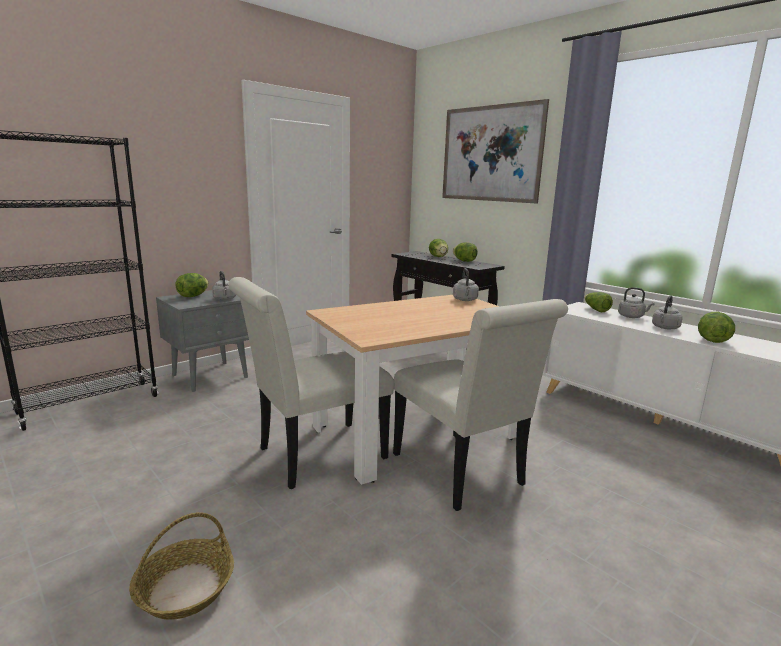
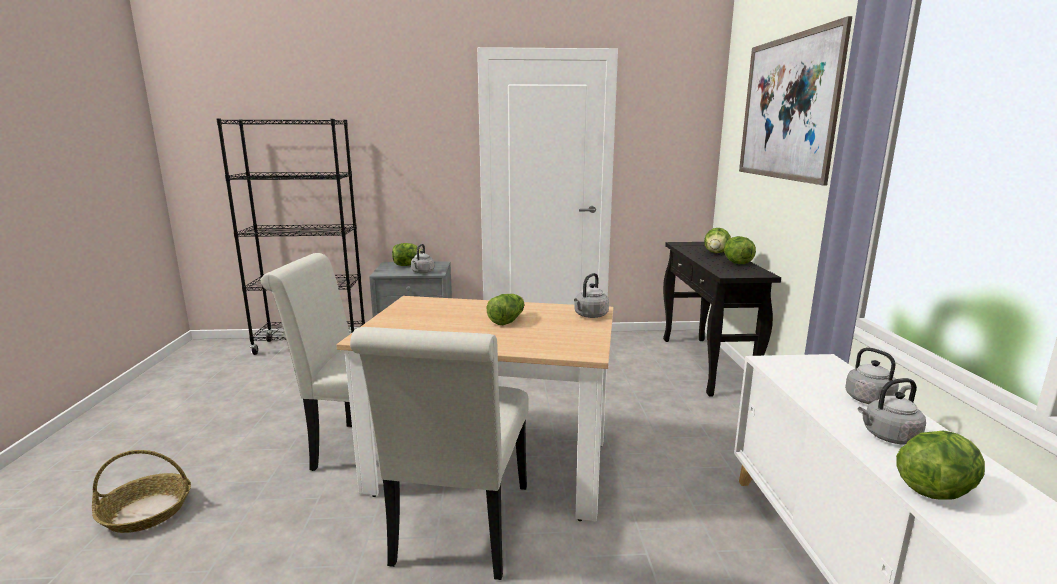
camera: 40 degrees right, 0 degrees up
(595, 309) = (828, 373): lettuce -> lettuce (507, 320)

